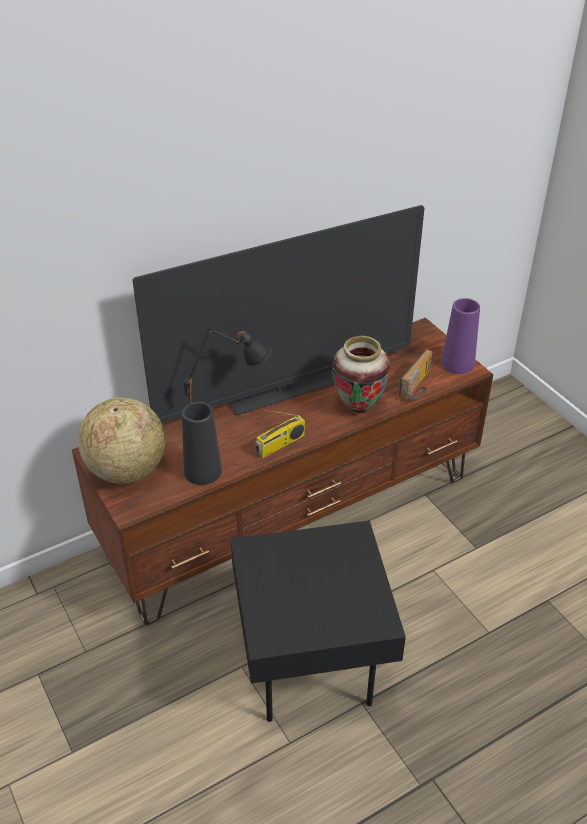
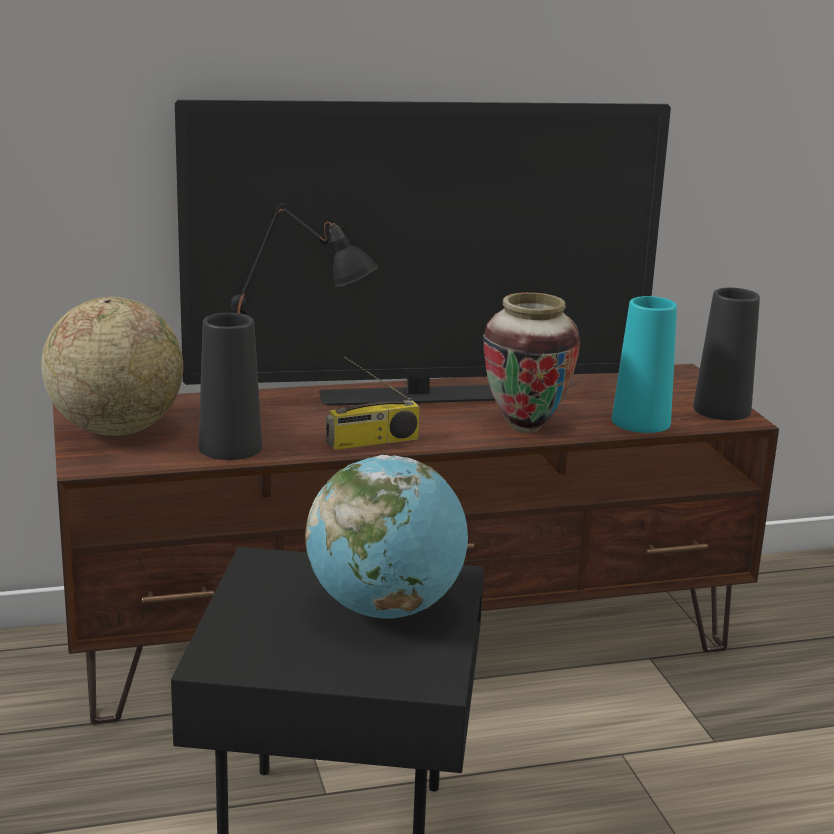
camera: 15 degrees right, 20 degrees down
(334, 571) = (385, 609): none -> globe
(418, 386) = (641, 421): radio -> turquoise vase
(457, 363) = (722, 409): purple vase -> black vase

